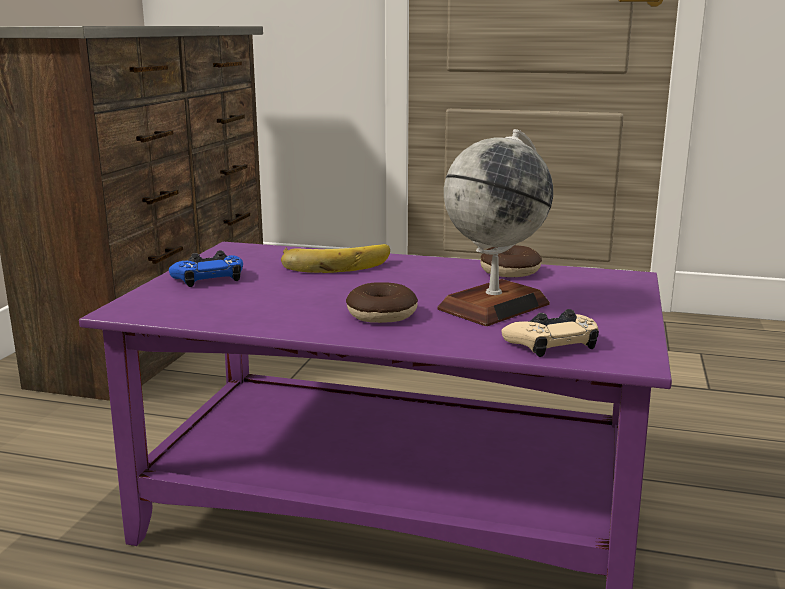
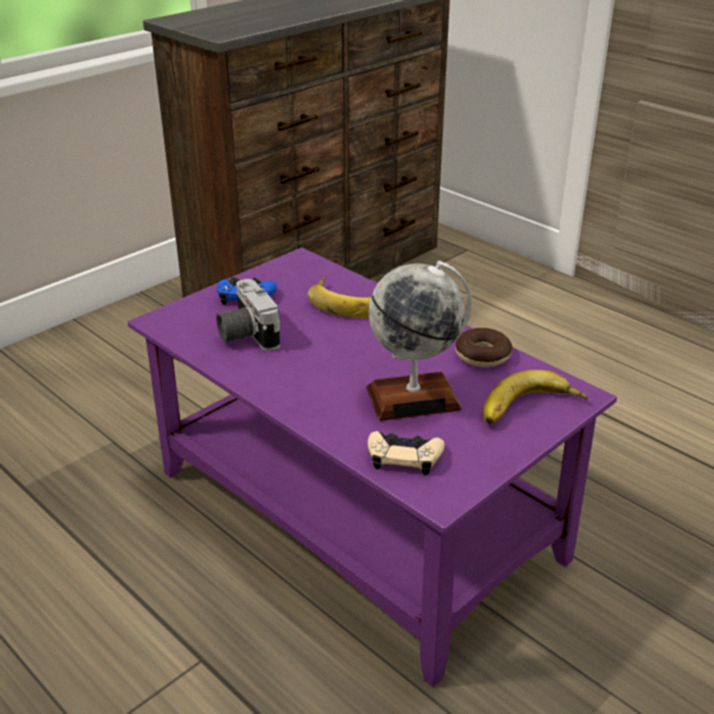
camera: 30 degrees right, 15 degrees up
(248, 301) = (245, 335): none -> camera
(381, 314) = (320, 380): donut -> none
(607, 292) = (530, 410): none -> banana

